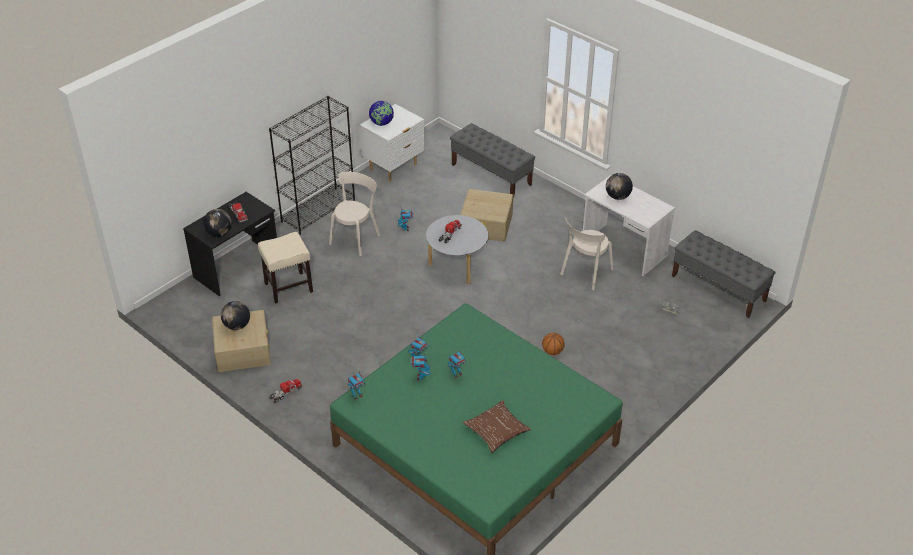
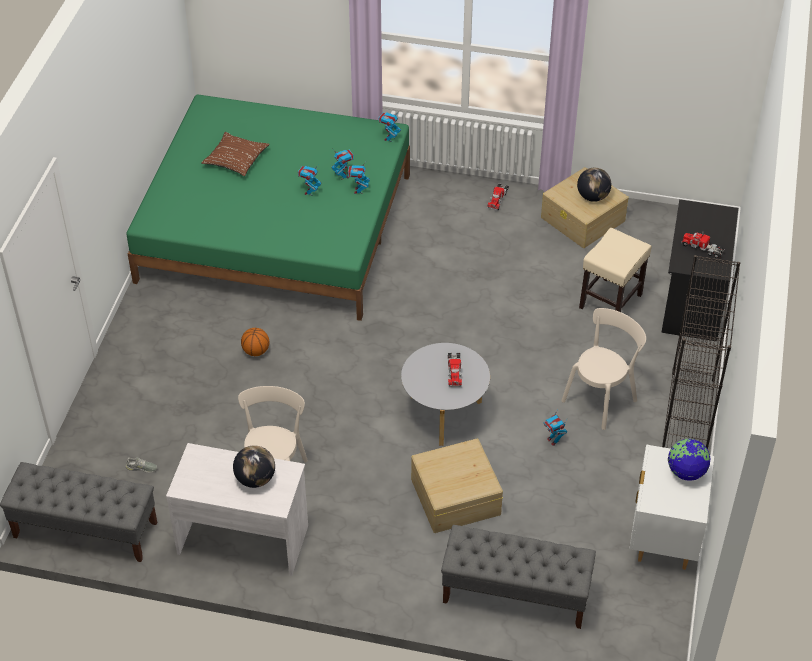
camera: 150 degrees right, 5 degrees up
(219, 233) = (692, 218): globe -> none
(356, 238) = (601, 398): beige chair -> beige chair turned 135 degrees counterclockwise

